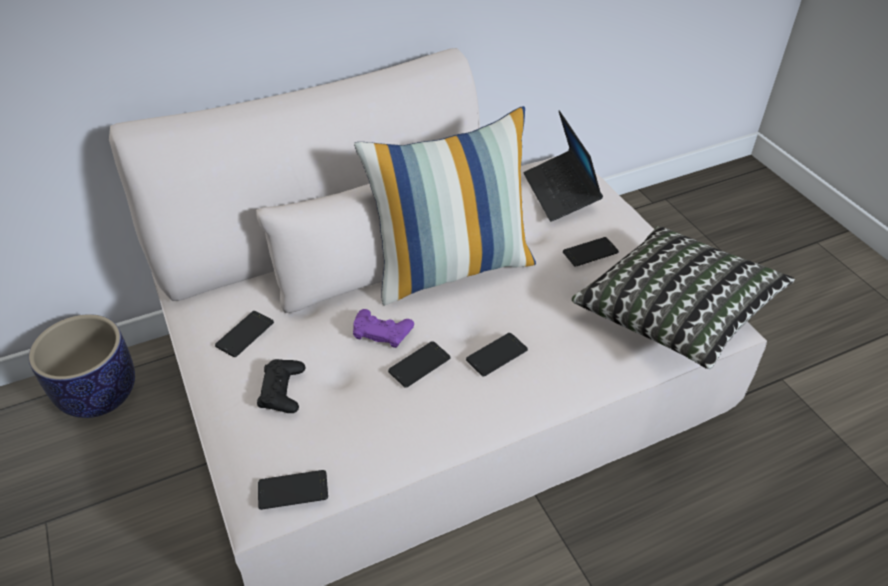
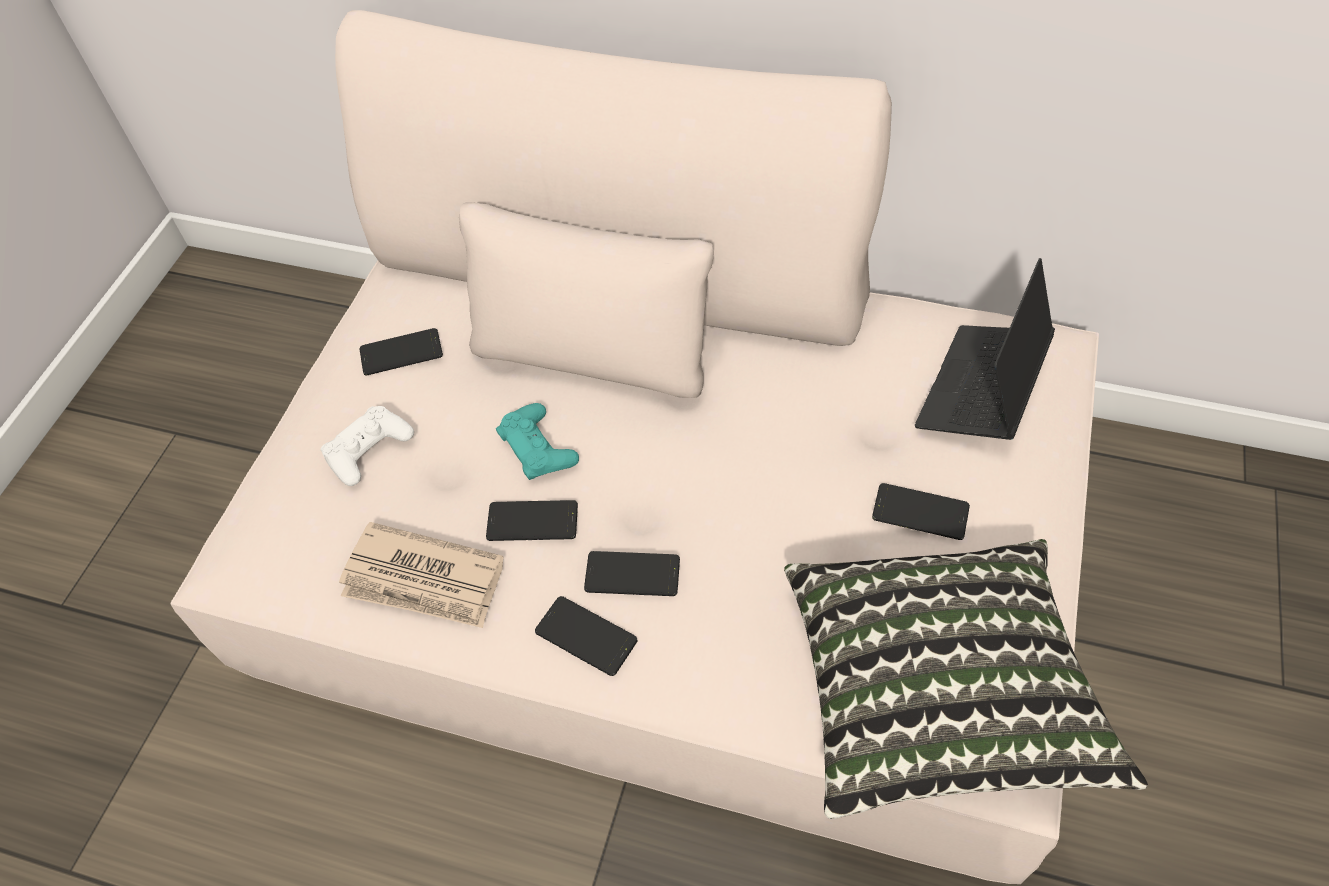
camera: 45 degrees right, 10 degrees up
(100, 393) = (327, 324): planter -> none
(282, 390) = (368, 449): black game controller -> white game controller
(293, 490) = (264, 576): phone -> phone (586, 636)
(382, 331) = (537, 447): purple game controller -> turquoise game controller
(393, 427) = (424, 580): none -> newspaper
(452, 267) = (710, 413): pillow -> none

